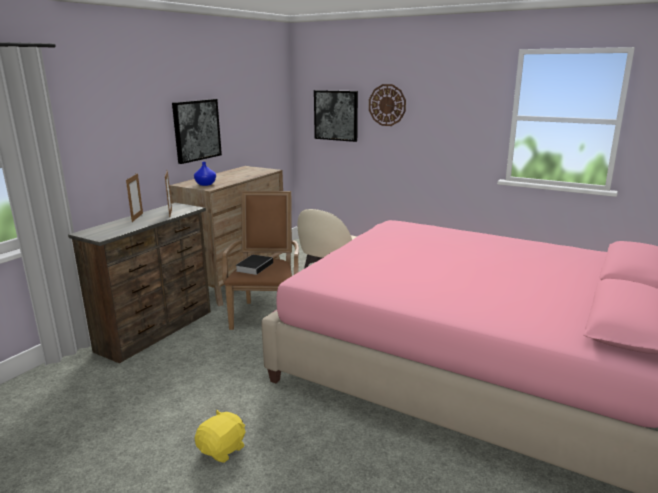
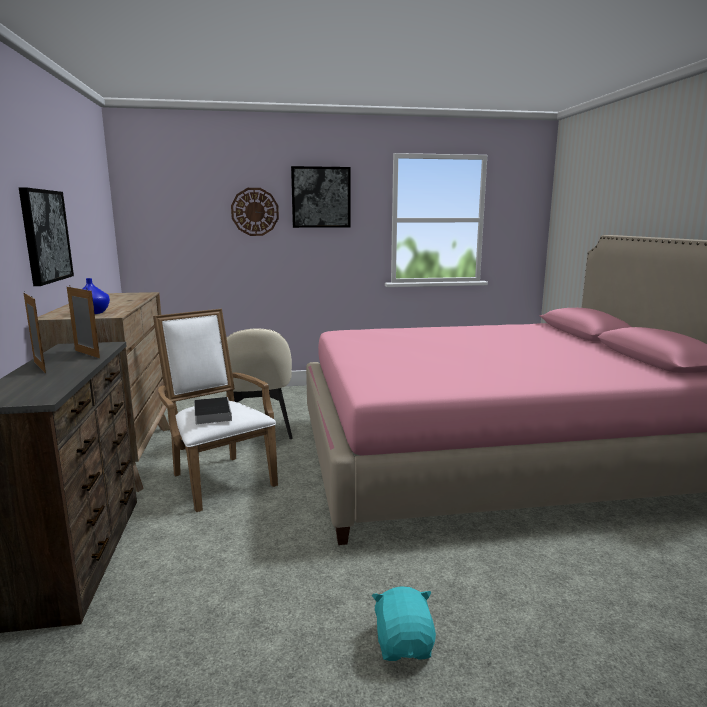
camera: 40 degrees left, 5 degrees down
(223, 449) = (404, 644): yellow plush toy -> turquoise plush toy
(266, 313) = (218, 478): brown armchair -> white armchair
(336, 115) = (185, 227): picture -> picture (321, 197)

